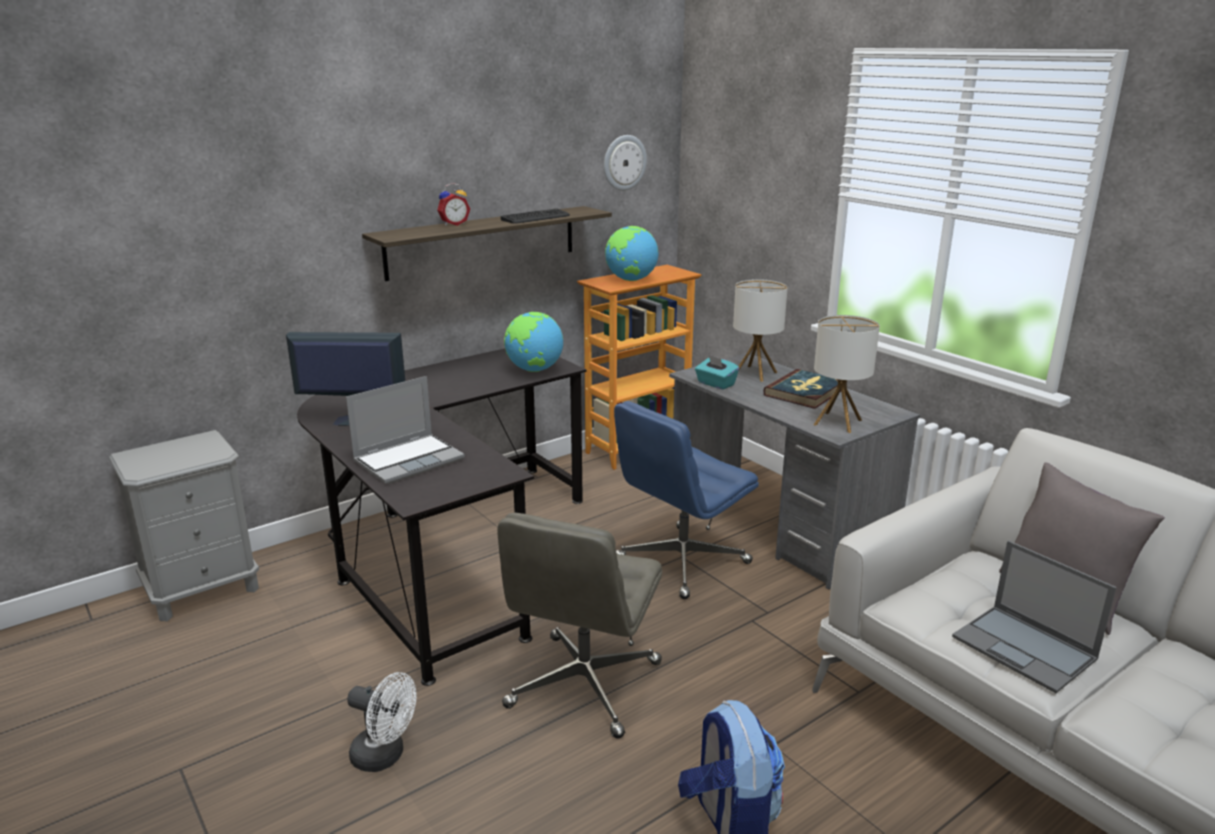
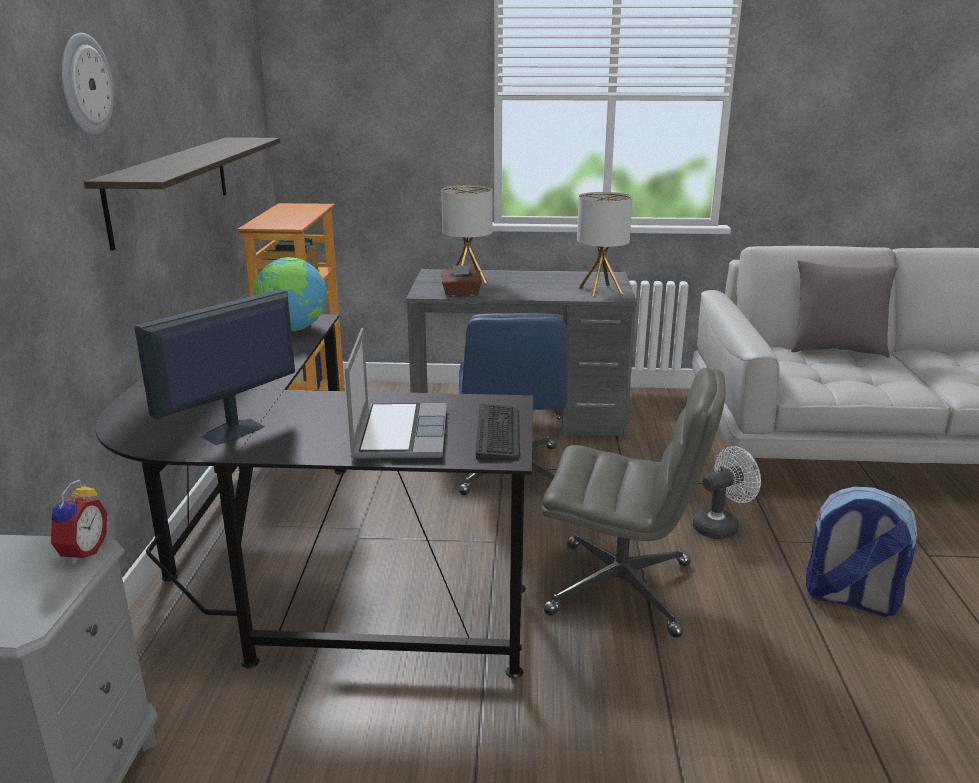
camera: 50 degrees left, 0 degrees up
(385, 756) = (606, 748): white fan -> white fan (720, 526)
(453, 224) = (162, 161): alarm clock -> alarm clock (81, 552)
(536, 218) = (228, 148): keyboard -> keyboard (498, 433)
(584, 686) = (622, 588): grey office chair -> grey office chair turned 45 degrees counterclockwise
(624, 162) = (239, 85): wall clock -> wall clock (85, 84)
(631, 280) = (289, 218): globe -> none
(715, 384) = (461, 294): turquoise tissue box -> brown tissue box
(805, 392) = (532, 280): book -> none
(1025, 648) = (884, 380): laptop -> none

